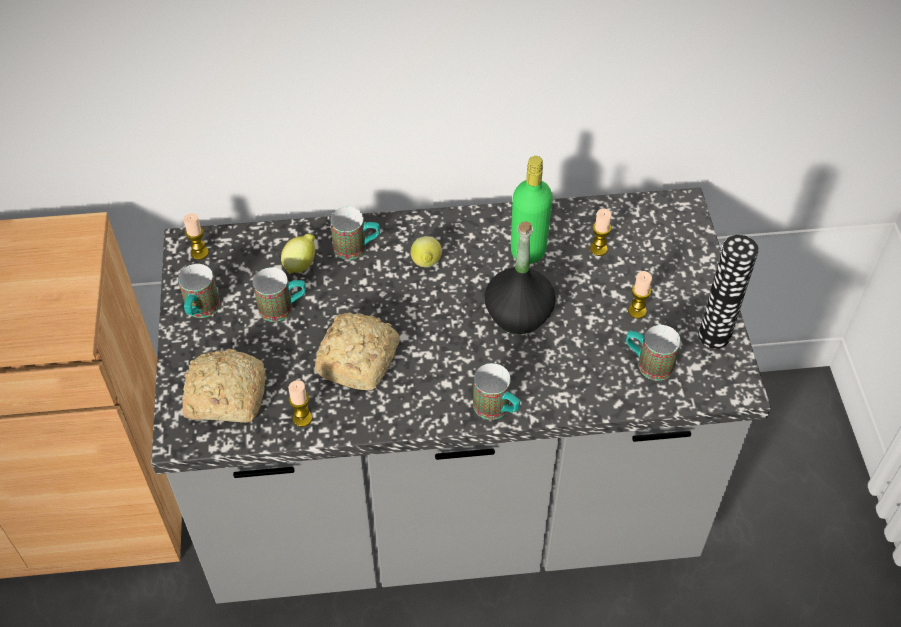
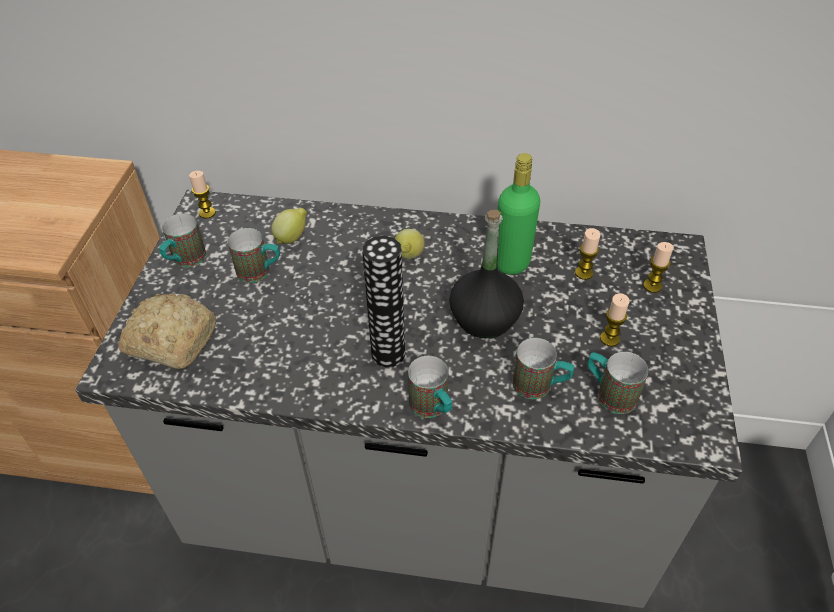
camera: 15 degrees right, 5 degrees down
(302, 418) = (234, 376): candle -> candle (652, 286)
(357, 248) = (349, 233): mug -> mug (540, 386)
(360, 358) = (313, 331): bread -> none
(714, 336) = (689, 379): vase -> vase (388, 354)

